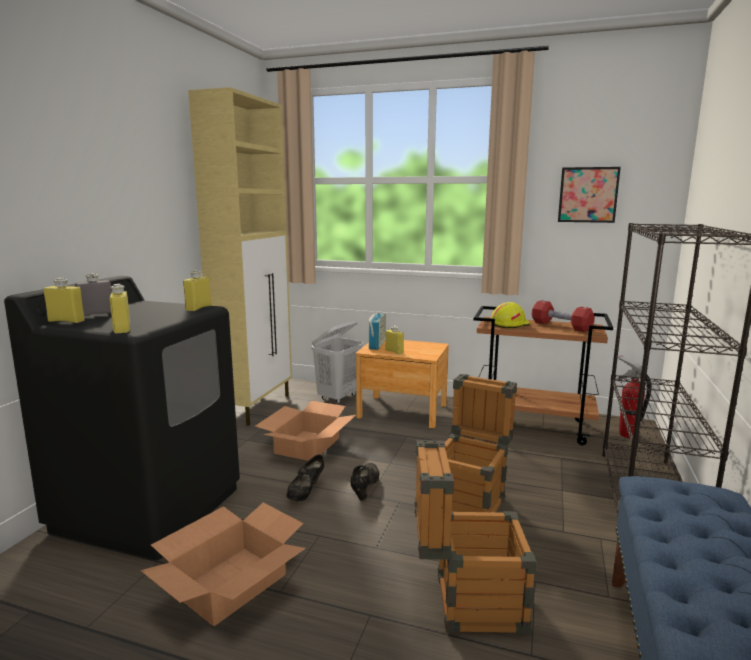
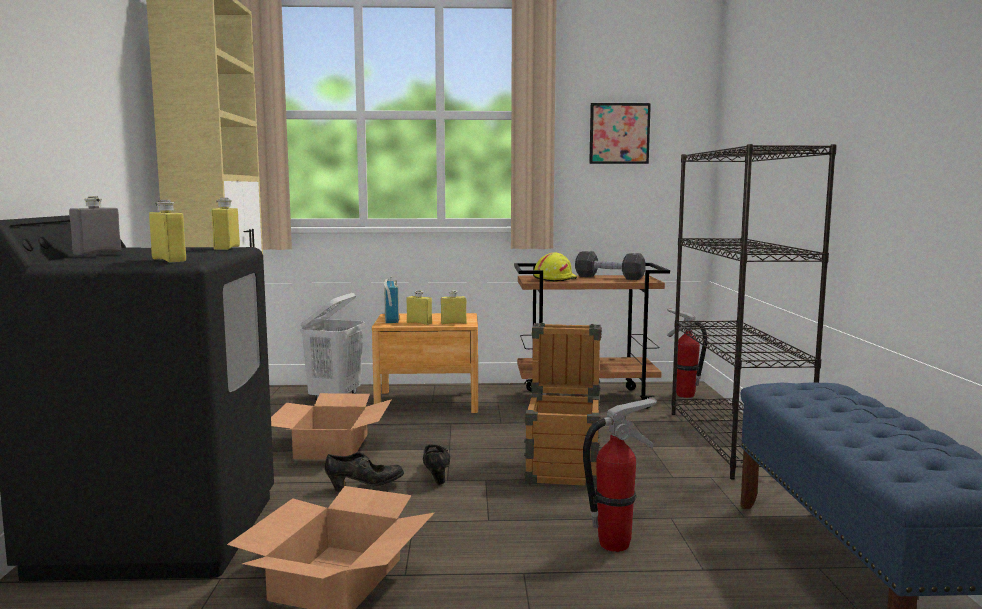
camera: 20 degrees left, 5 degrees down
(66, 321) = (70, 257): yellow bottle -> yellow bottle (453, 323)
(306, 492) = (365, 487): black shoe -> black shoe turned 105 degrees counterclockwise
(466, 602) = (615, 544): crate -> fire extinguisher
(561, 326) = (609, 277): red dumbbell -> black dumbbell

